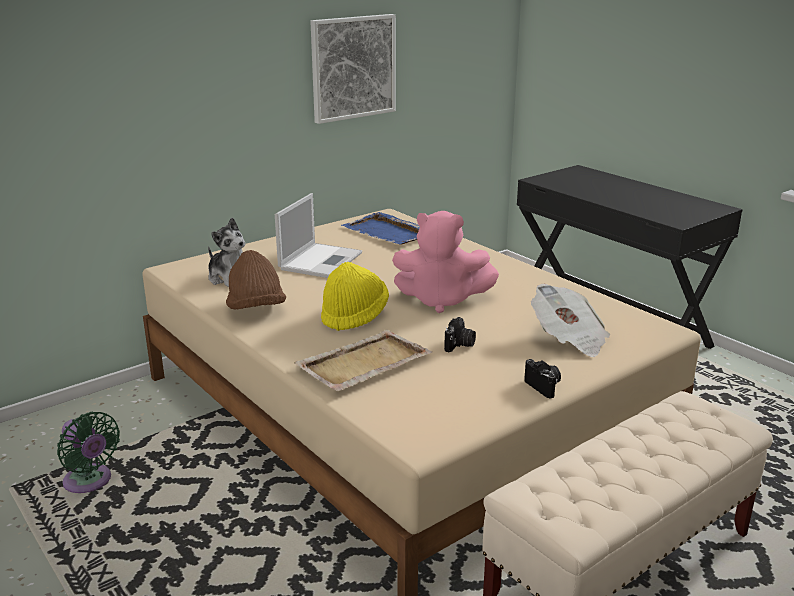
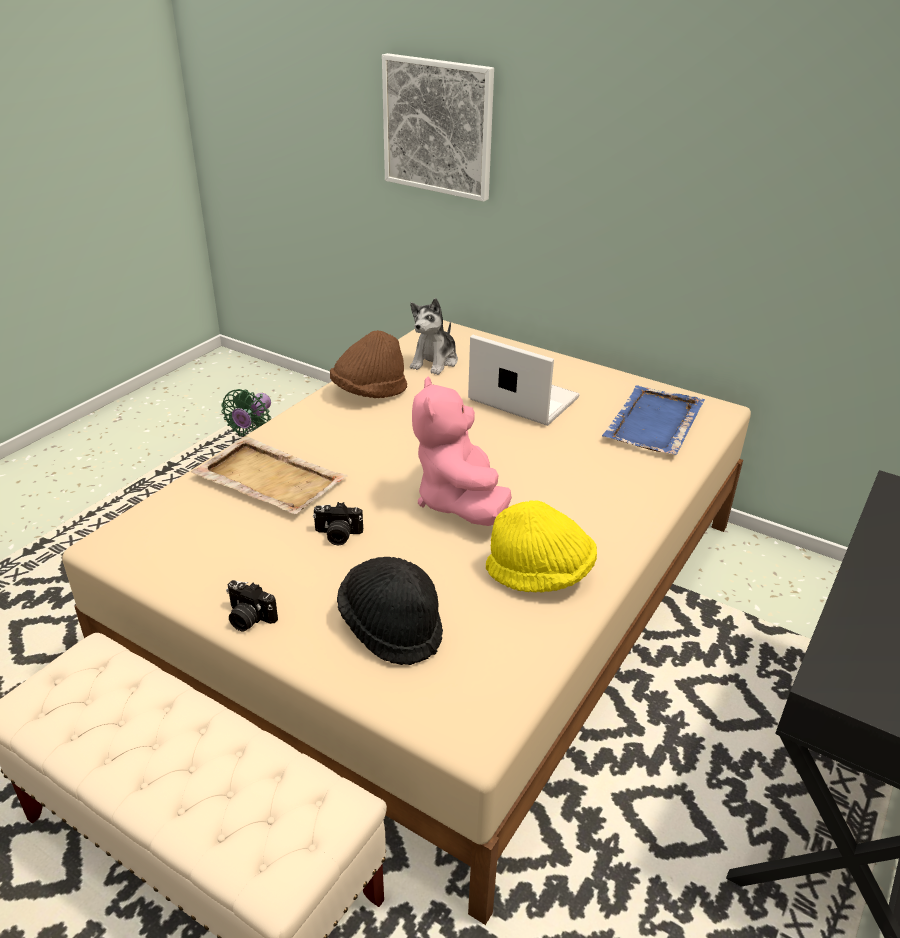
camera: 70 degrees right, 10 degrees up
(321, 260) = (521, 399): laptop -> laptop turned 150 degrees counterclockwise
(353, 67) = (745, 189): picture -> picture (438, 127)
(354, 316) = (382, 450): yellow hat -> yellow hat (540, 574)
(544, 386) = (248, 618): camera -> camera turned 75 degrees clockwise
(569, 339) = (392, 627): newspaper -> black hat

